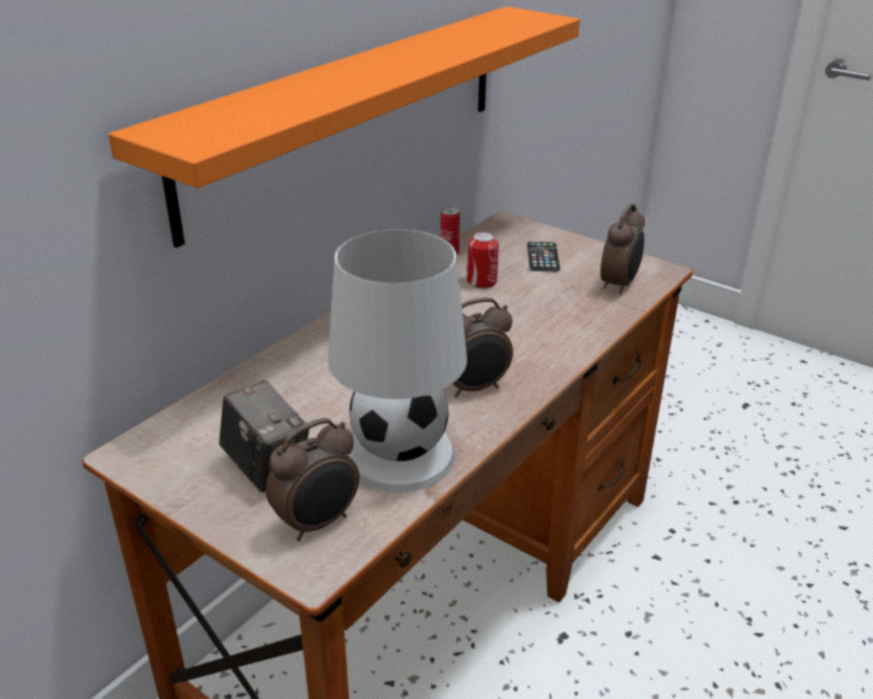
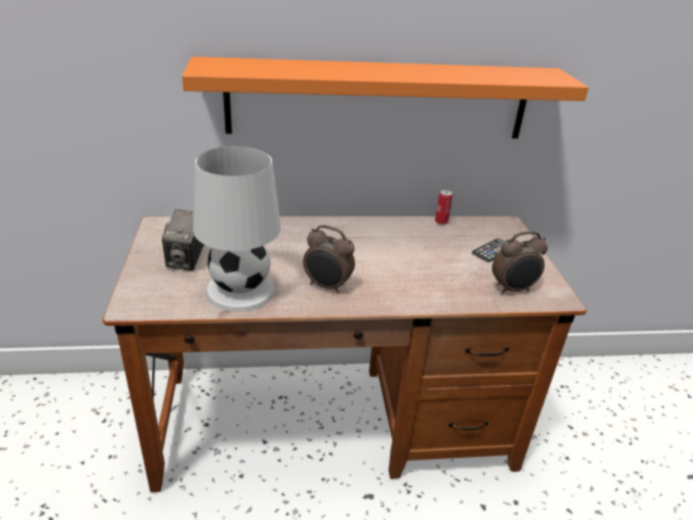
camera: 45 degrees right, 0 degrees up
(318, 523) = (163, 292): alarm clock -> none
(481, 281) = (431, 243): can -> none

